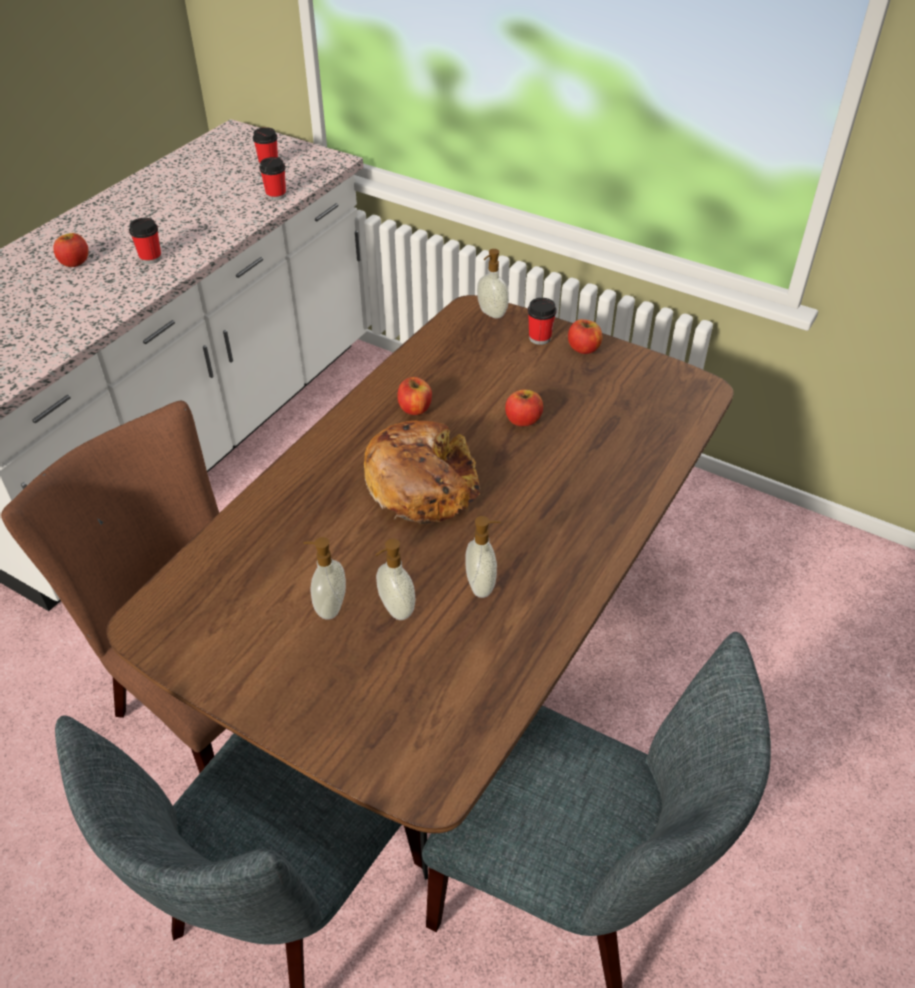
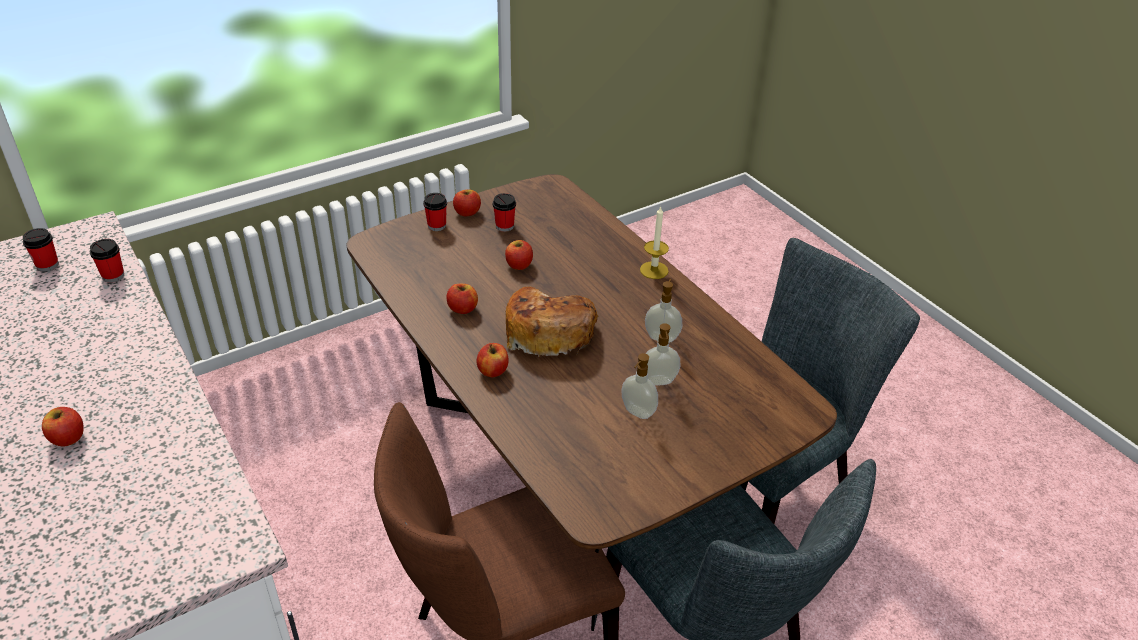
camera: 65 degrees left, 5 degrees down
(150, 258) = (127, 381): cup -> cup (504, 226)
(330, 466) = (493, 371): none -> apple
(491, 313) = (385, 236): soap dispenser -> none
(611, 535) = (654, 270): none -> candle

